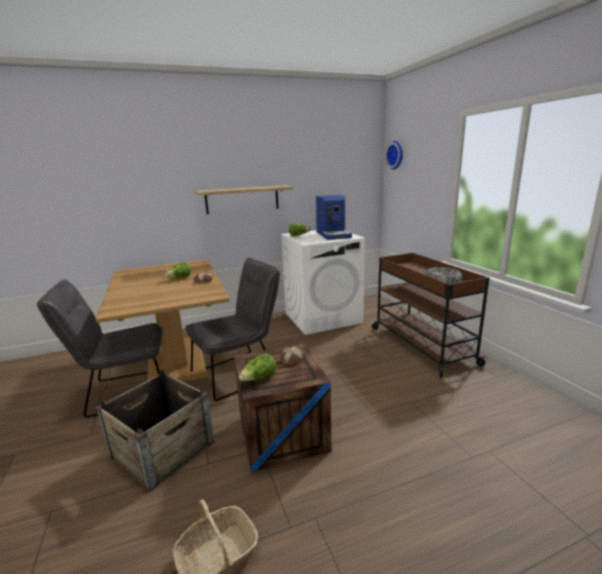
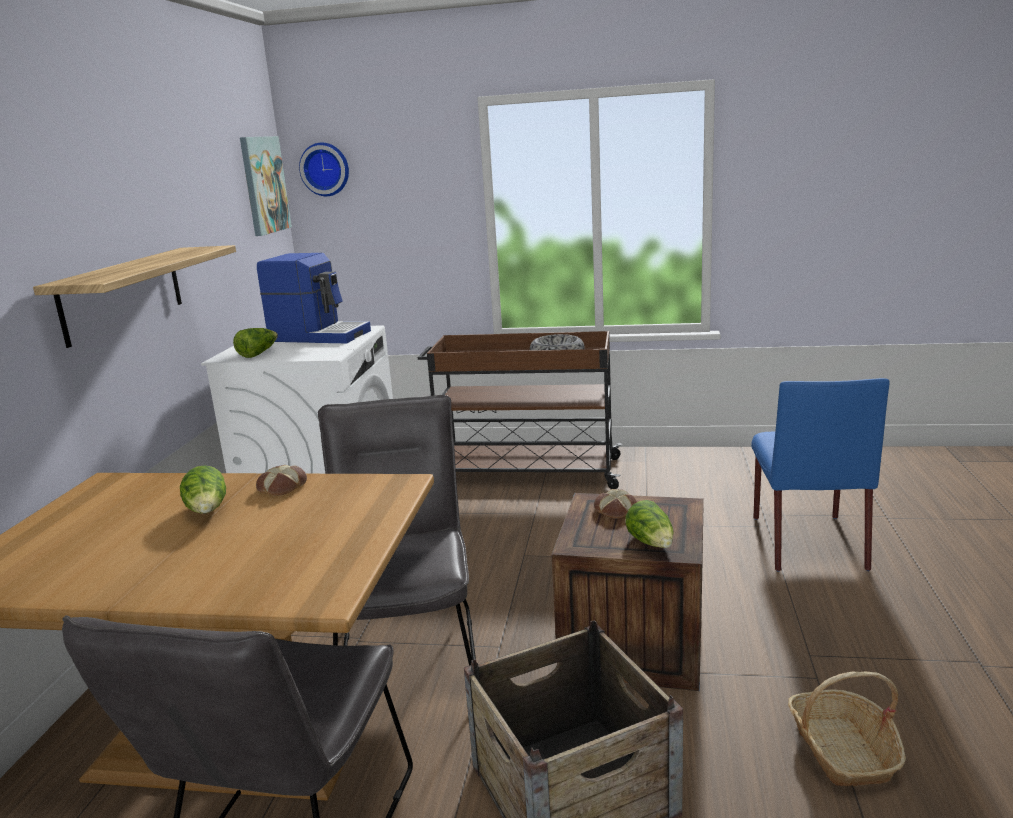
camera: 60 degrees left, 0 degrees up
(361, 162) = (264, 185): none -> picture
(473, 485) = (807, 541): none -> blue chair

